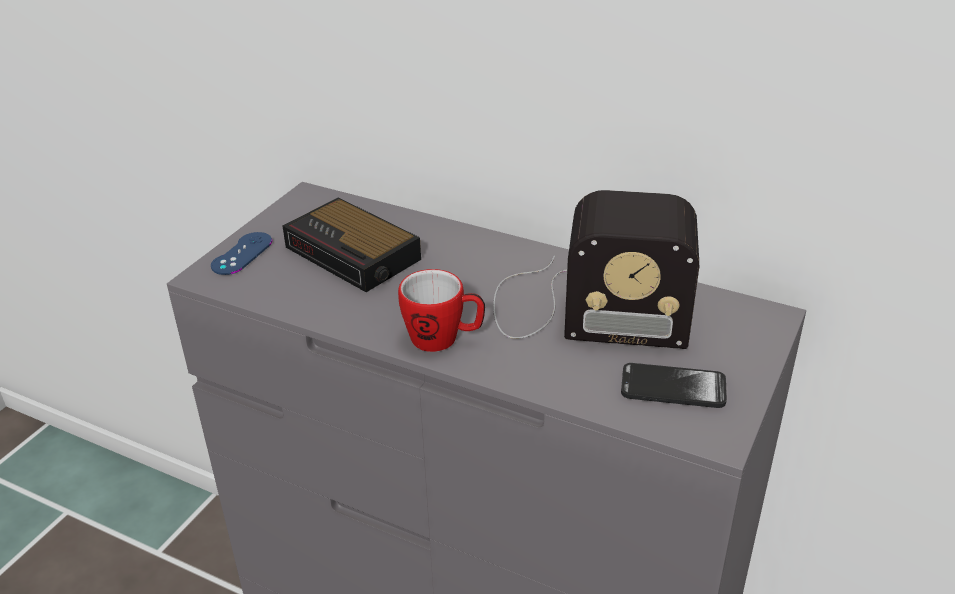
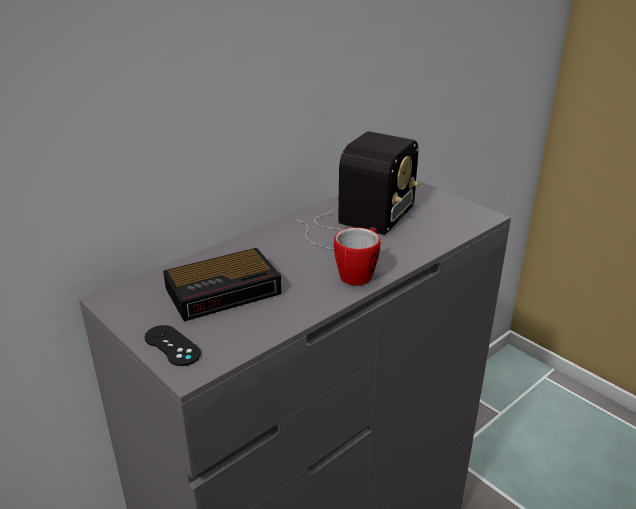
camera: 70 degrees left, 5 degrees down
(242, 254) = (172, 345): blue game controller -> black game controller
(673, 388) = (443, 217): phone -> none

